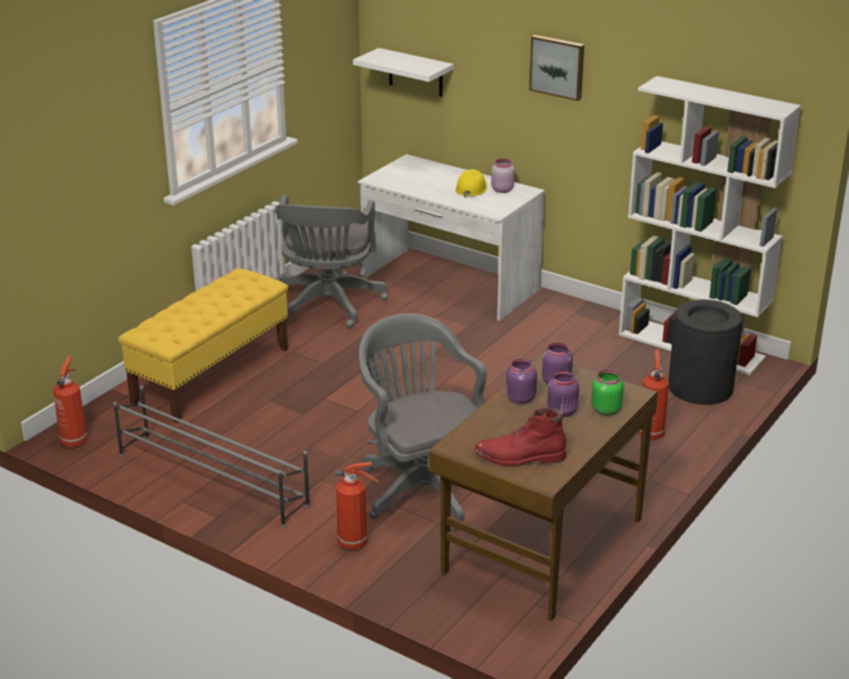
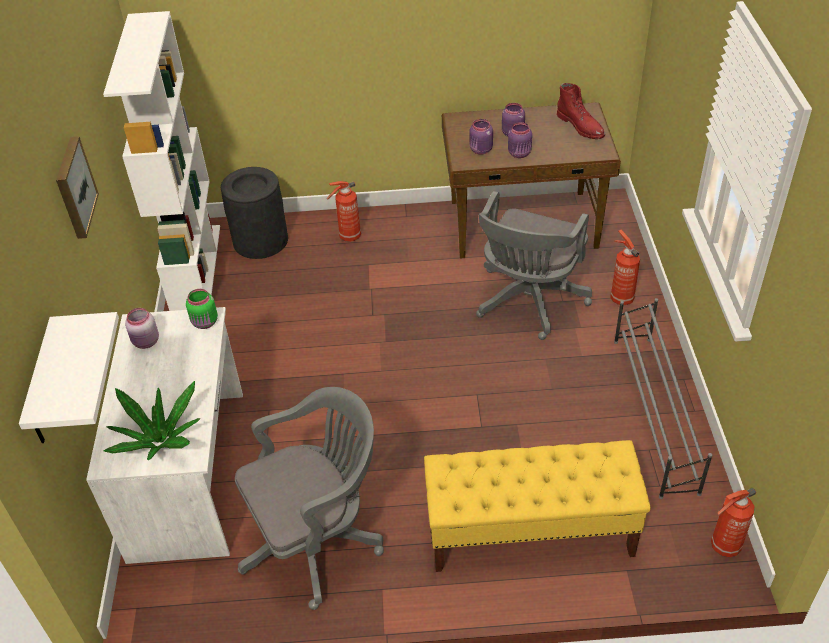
camera: 125 degrees left, 15 degrees up
(403, 175) = (160, 441): none -> potted plant
(471, 189) = (160, 365): yellow hard hat -> none
(605, 410) = (490, 120): green jar -> green jar (205, 322)

